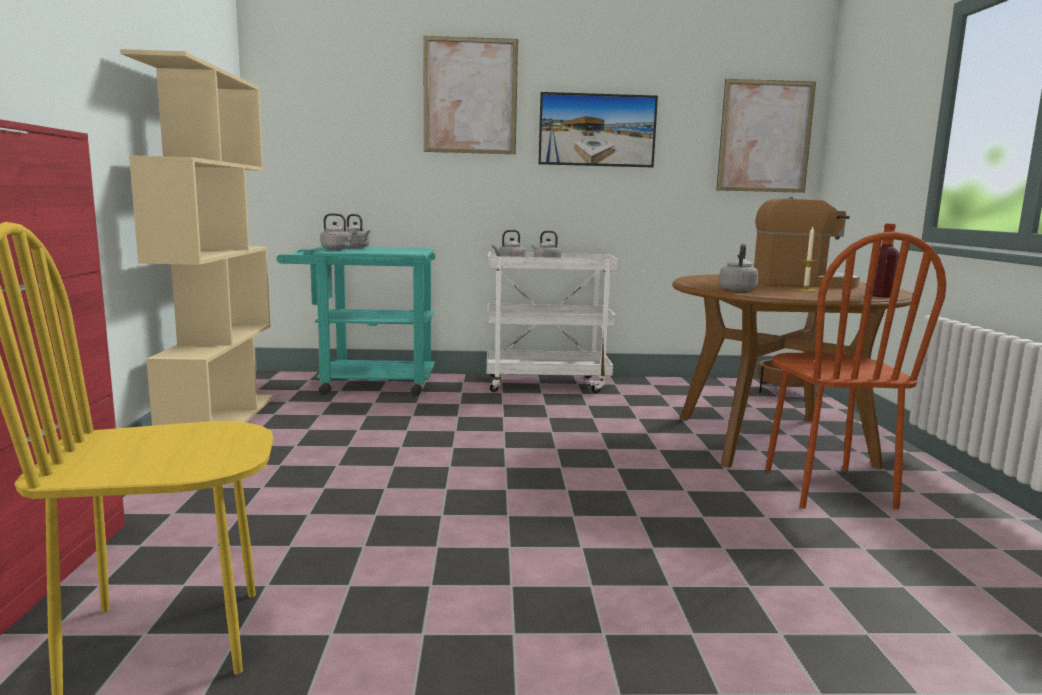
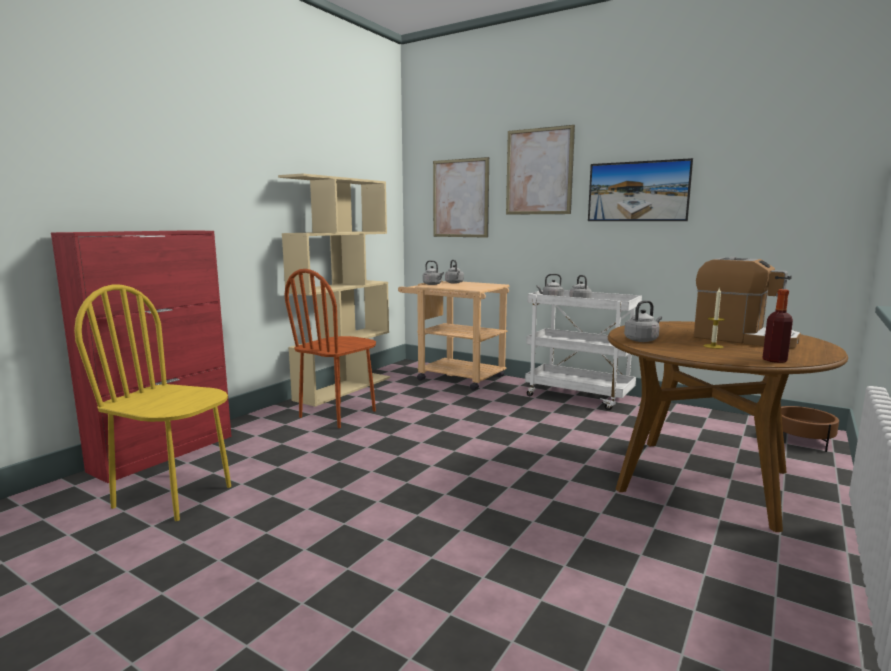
camera: 35 degrees right, 0 degrees up
(365, 384) = (454, 377): turquoise cart -> beige cart
(765, 136) = (808, 188): picture -> picture (460, 198)
(826, 488) = (682, 532): brown chair -> brown chair (338, 414)

